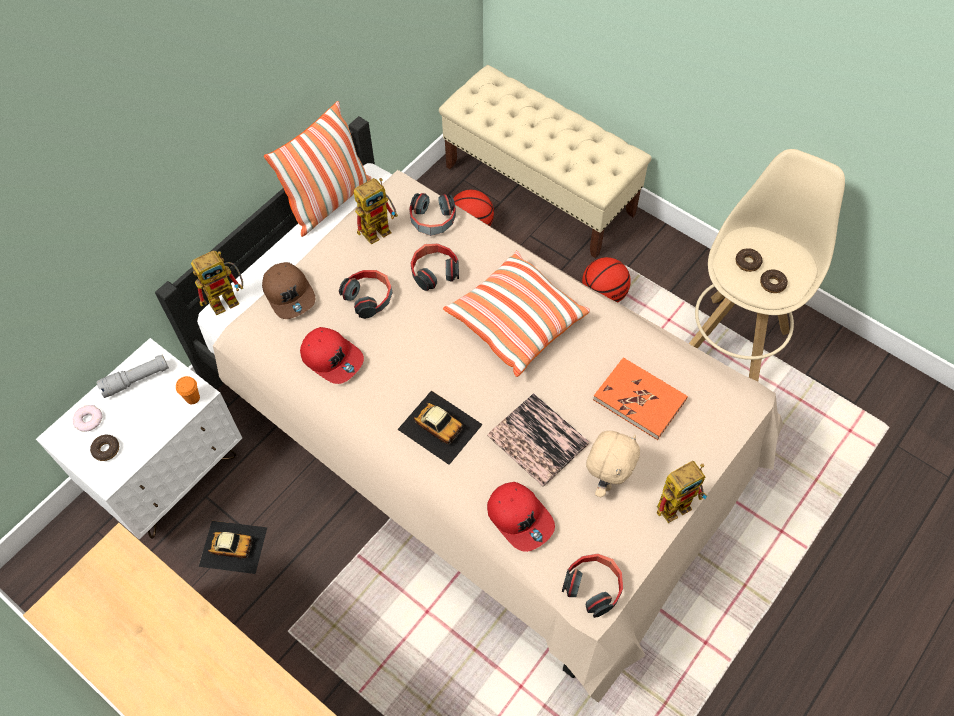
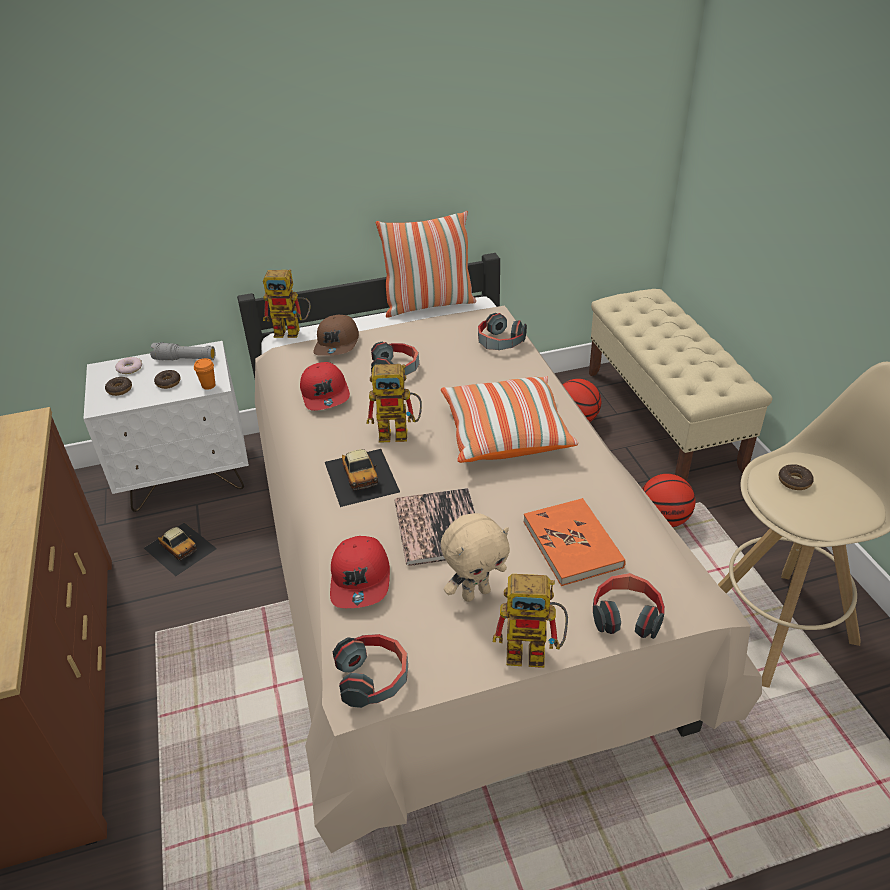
camera: 35 degrees right, 20 degrees down
(380, 228) = (450, 331): toy robot -> toy robot (400, 433)
(434, 271) = (467, 373): headphones -> headphones (626, 615)
(772, 284) = (811, 510): donut -> donut (168, 382)

